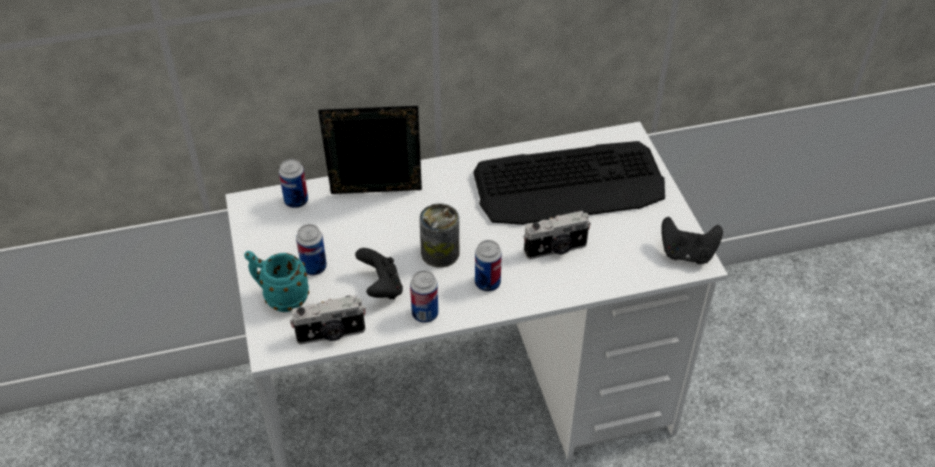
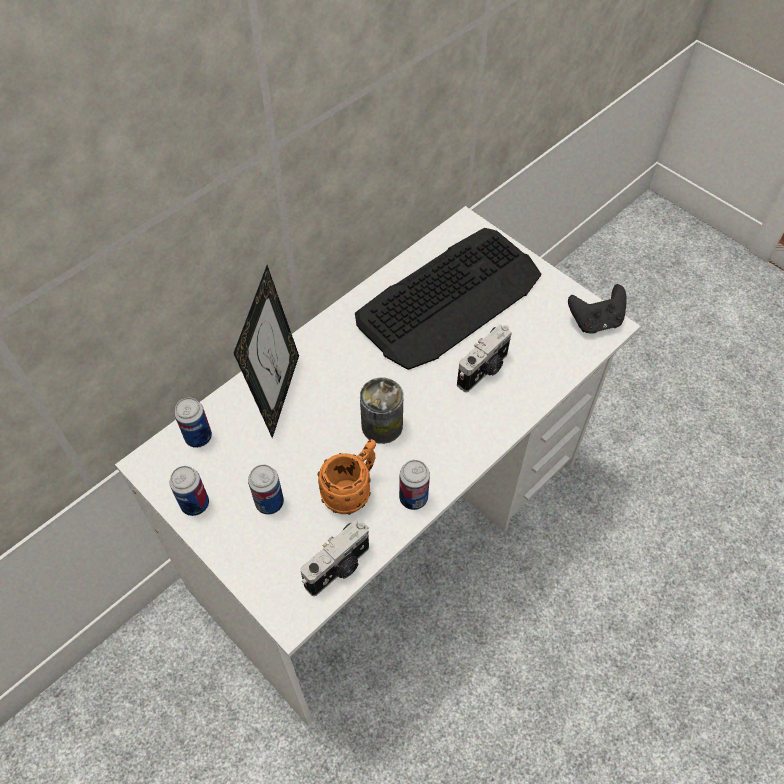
camera: 30 degrees left, 10 degrees up
(280, 297) = (258, 553): turquoise mug -> none
(376, 197) = (277, 394): picture frame -> picture frame turned 135 degrees clockwise
(381, 287) = (352, 491): black game controller -> orange mug
(487, 283) = (448, 436): can -> can (195, 504)

